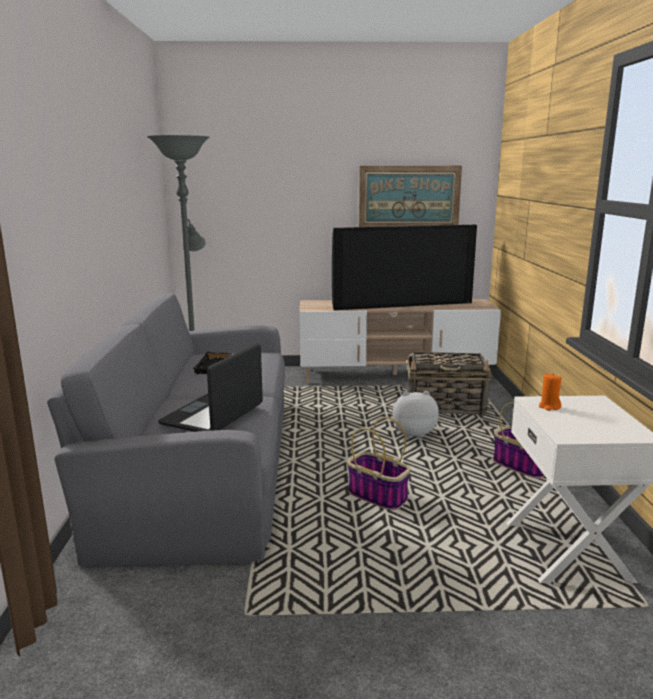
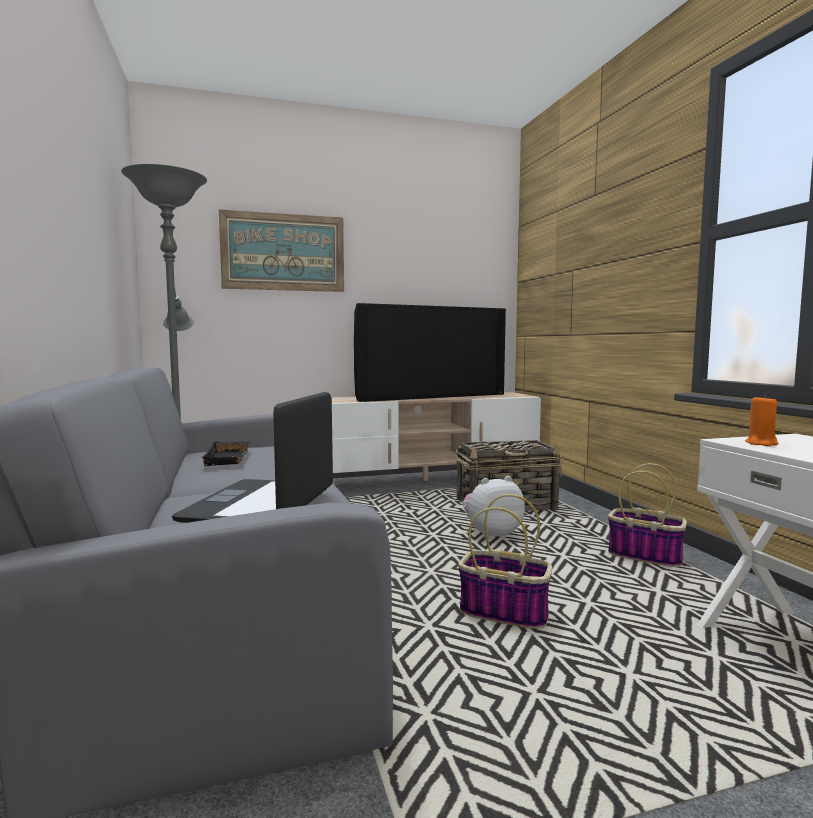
camera: 15 degrees left, 10 degrees down
(409, 198) = (430, 281): picture -> picture (283, 252)

